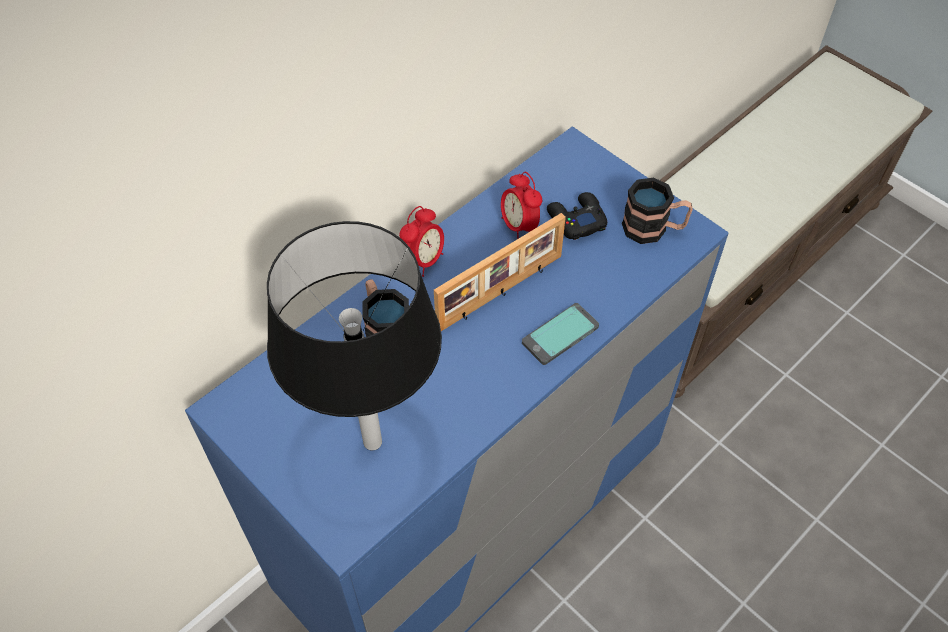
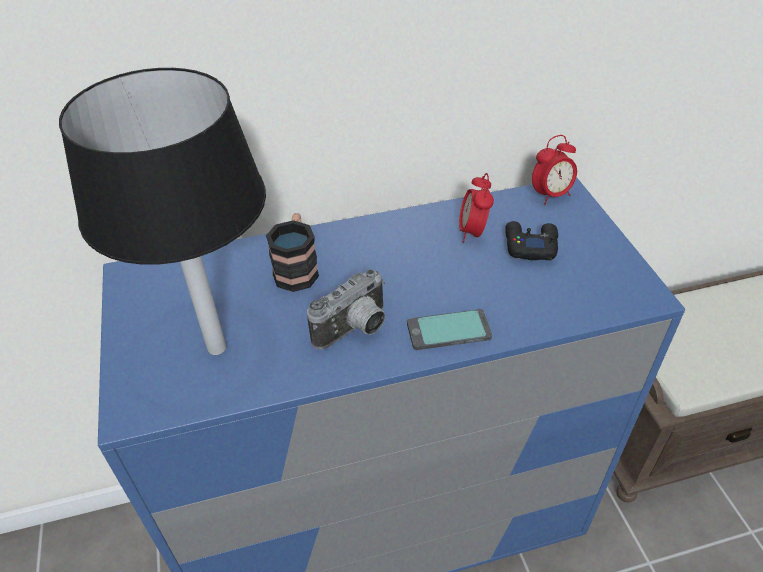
camera: 30 degrees right, 10 degrees down
(423, 261) = (370, 229): alarm clock -> alarm clock (550, 195)
(482, 369) = (355, 330): none -> camera
(501, 293) = (418, 277): picture frame -> none
(653, 229) = (604, 278): mug -> none

